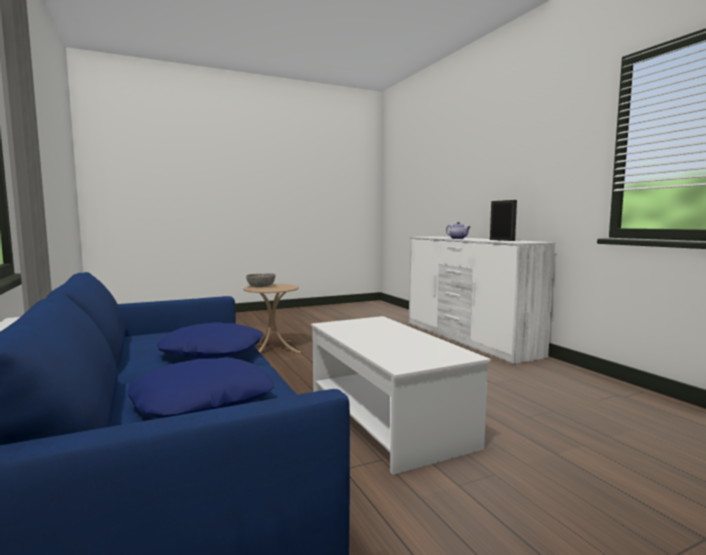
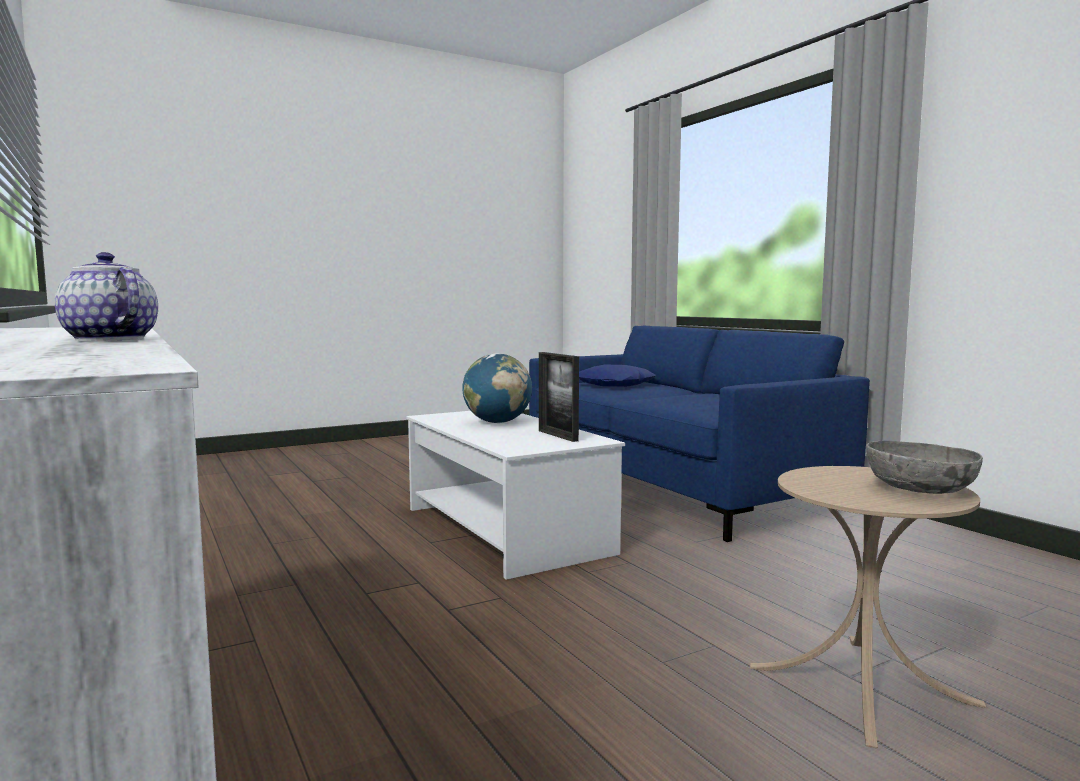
camera: 175 degrees right, 0 degrees up
(213, 351) = (664, 399): blue pillow -> none
(394, 344) = (497, 422): none -> globe
(502, 240) = (44, 332): picture frame -> picture frame (557, 435)

